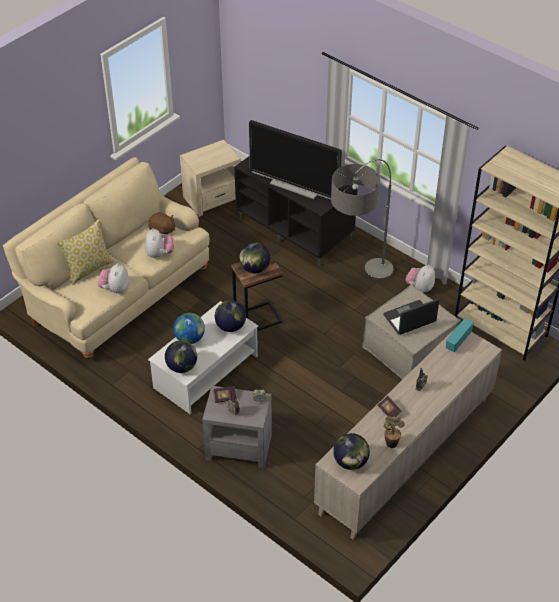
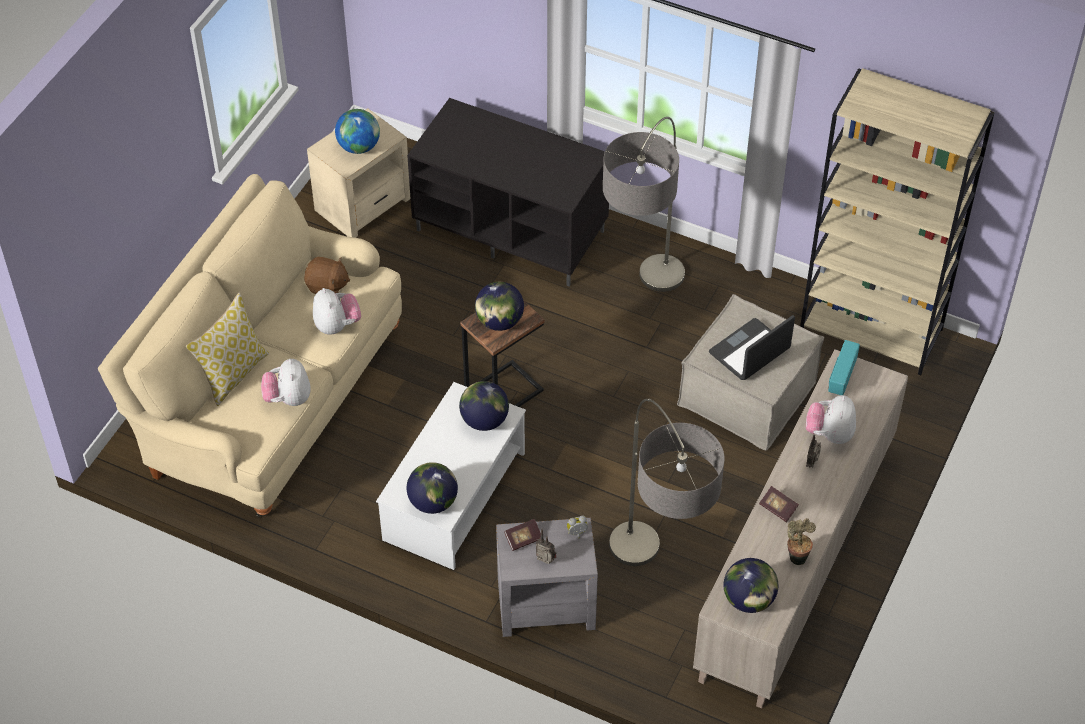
camera: 15 degrees left, 5 degrees up
(190, 338) = (428, 454): globe -> globe (359, 147)
(295, 187) = (515, 171): television -> none
(309, 455) = (656, 594): none -> floor lamp
(419, 287) = (732, 290): plush toy -> plush toy (829, 434)

